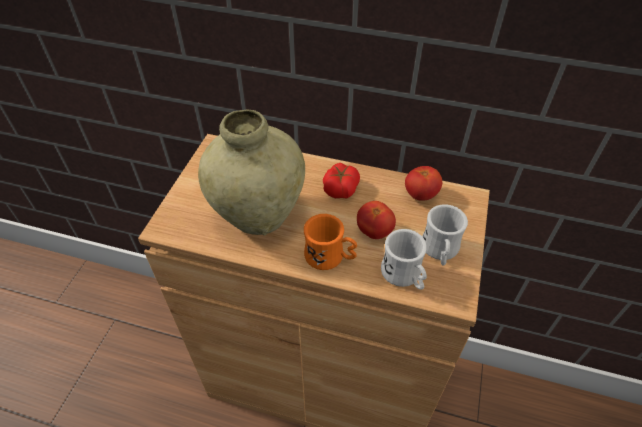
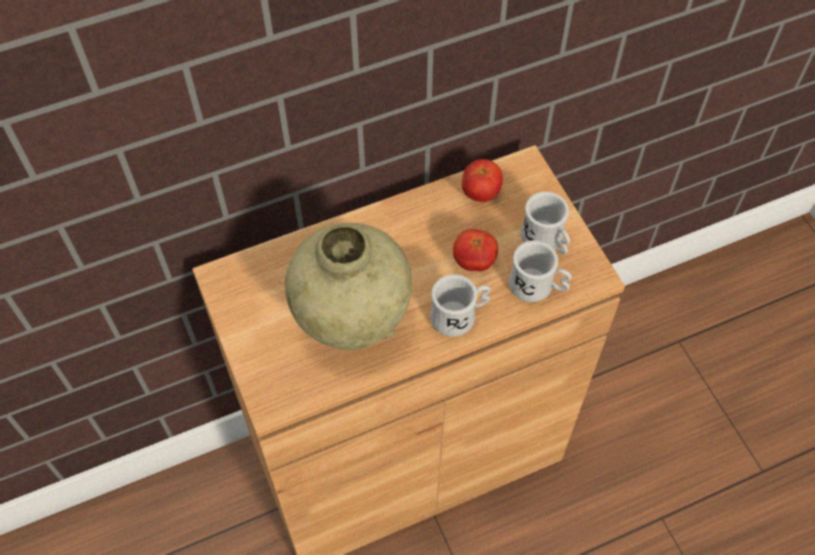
camera: 40 degrees left, 10 degrees up
(330, 257) = (460, 315): orange mug -> white mug
(340, 188) = (401, 237): tomato -> none

